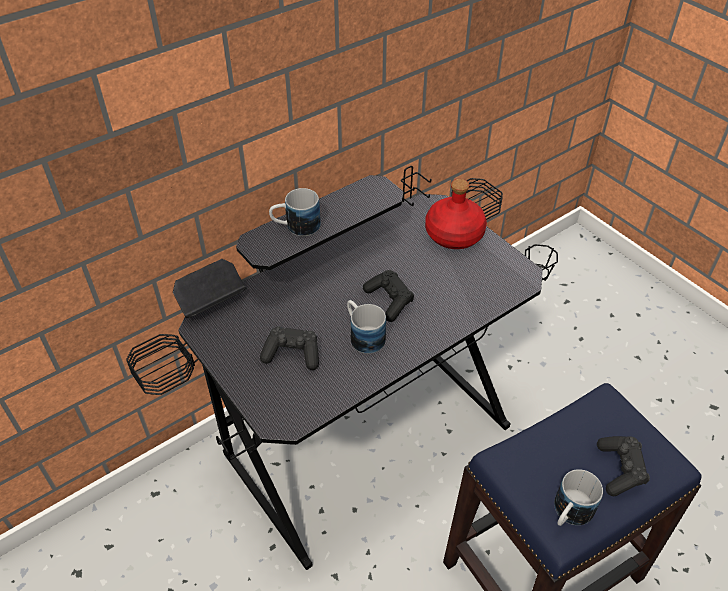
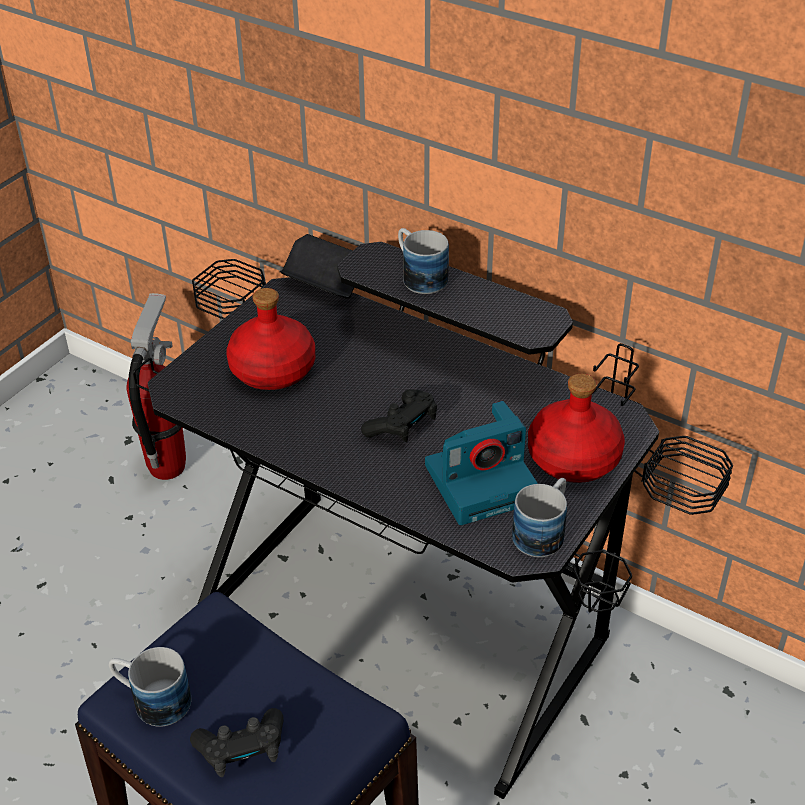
camera: 70 degrees right, 5 degrees down
(129, 547) = (167, 466): none -> fire extinguisher
(292, 354) = (273, 370): black game controller -> red bottle
(363, 335) = (330, 418): mug -> mug (543, 531)
(458, 279) = (481, 482): none -> camera

